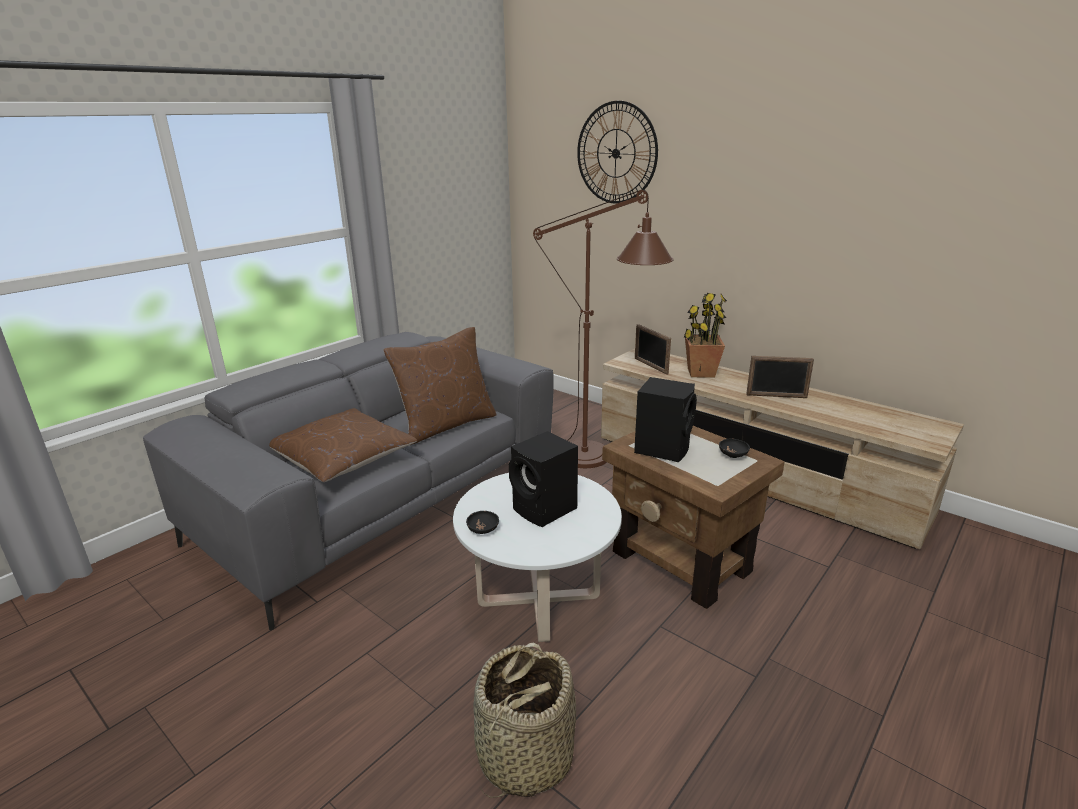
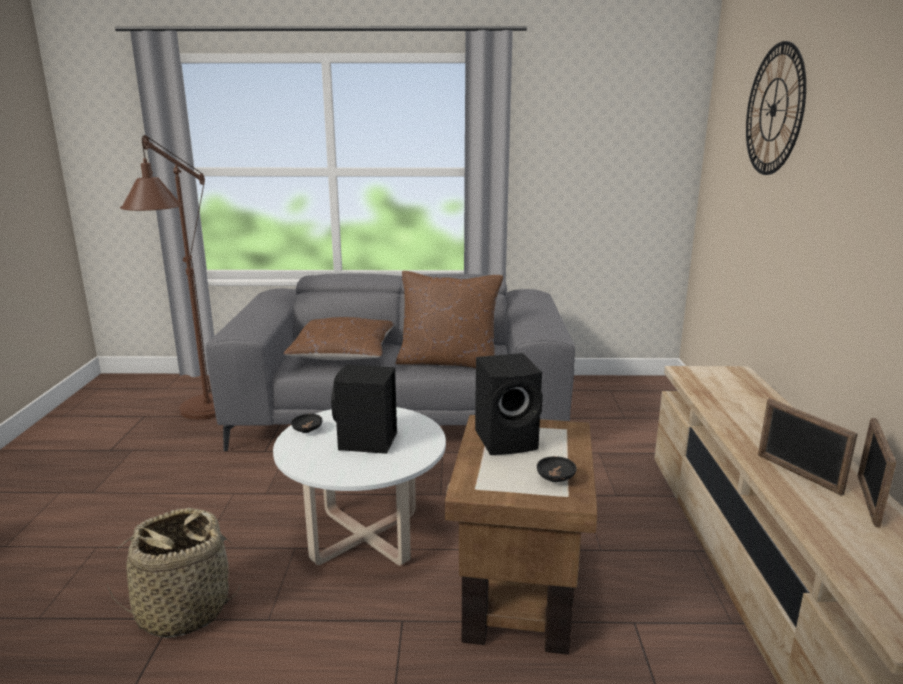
camera: 50 degrees right, 5 degrees down
(596, 460) = (613, 475): brown floor lamp -> brown floor lamp (202, 415)
(650, 366) = (712, 386): picture frame -> picture frame (867, 500)
(700, 373) = (757, 414): potted plant -> none

